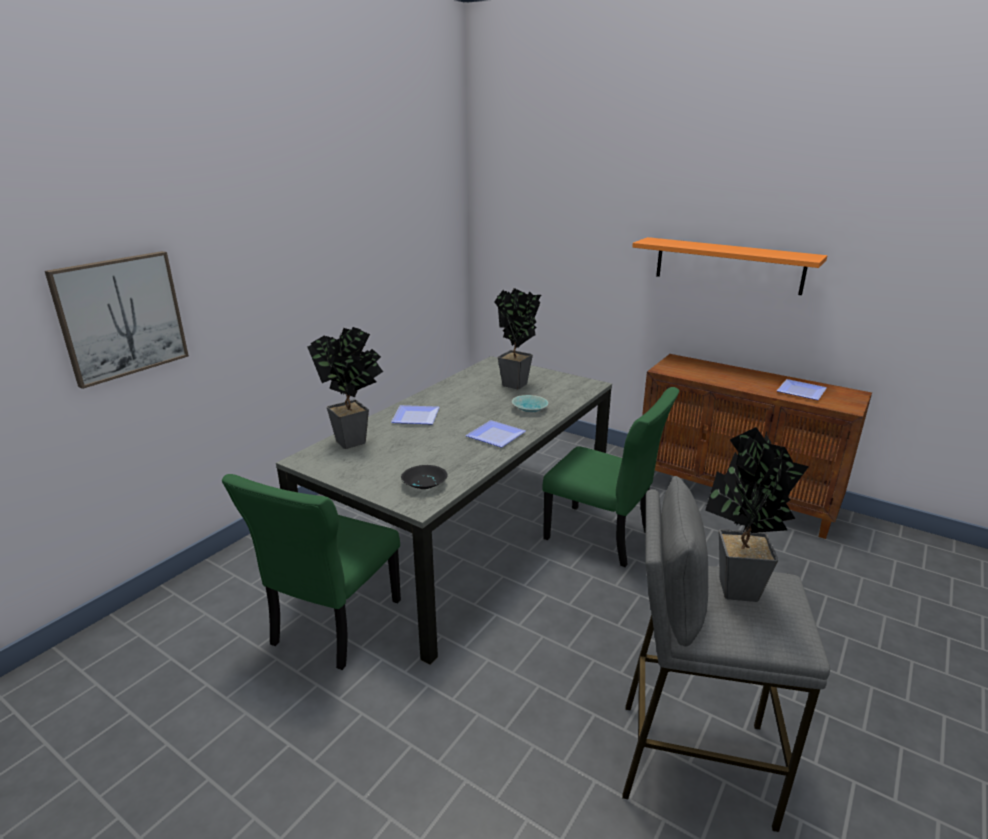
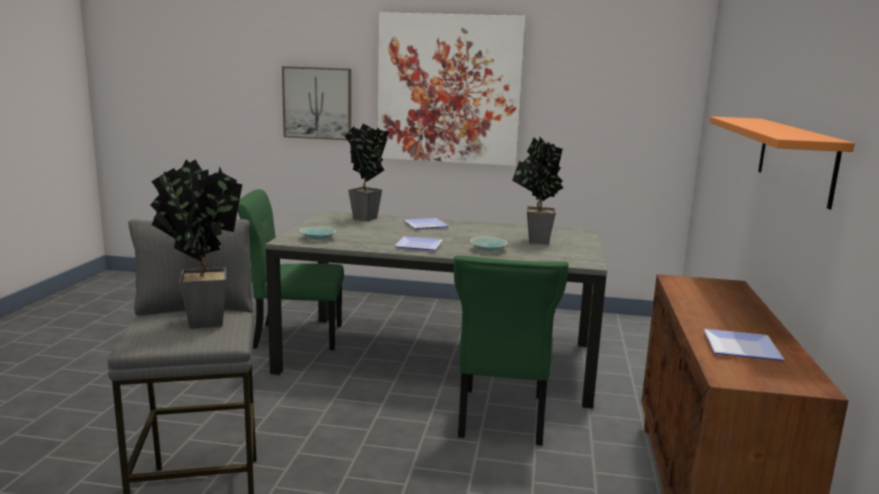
camera: 65 degrees right, 10 degrees down
(288, 252) = (449, 89): none -> picture
(423, 484) = (317, 238): black bowl -> turquoise bowl

